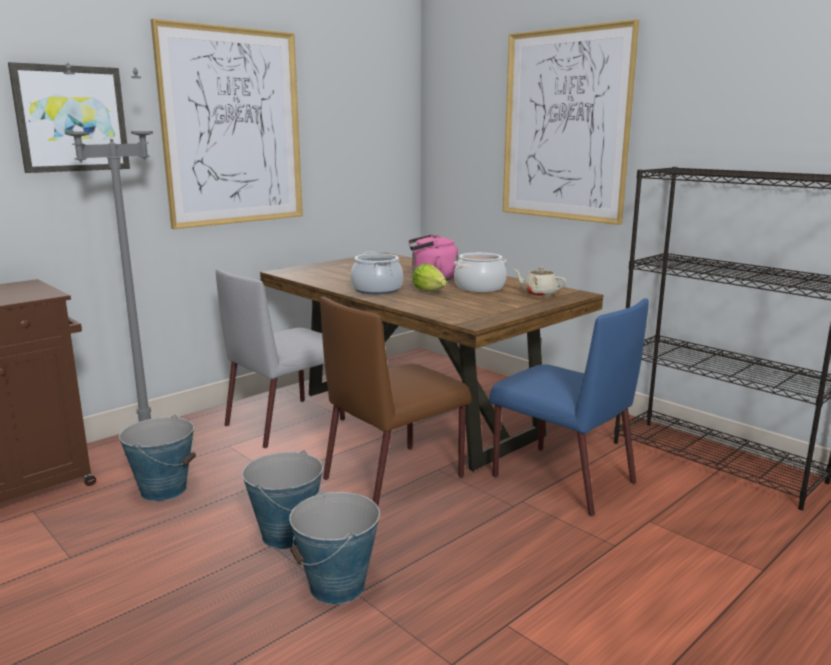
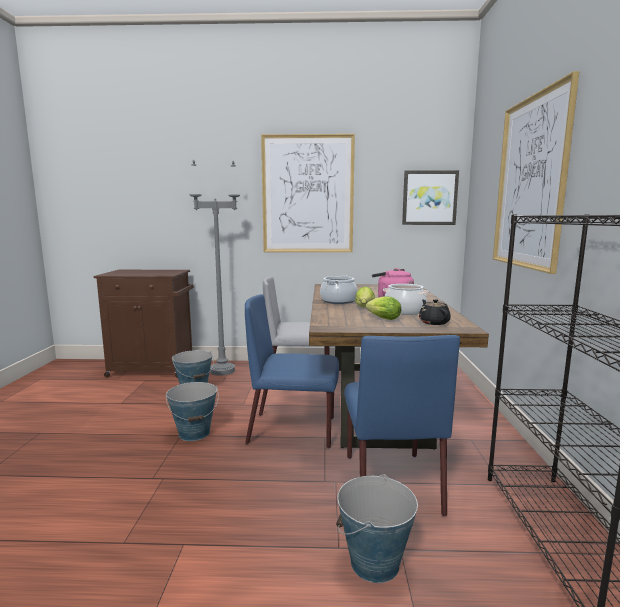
camera: 45 degrees right, 5 degrees down
(71, 119) = (215, 190): picture -> picture (429, 198)
(337, 586) = (163, 469): bucket -> bucket (374, 563)
(395, 477) = (294, 430): brown chair -> blue chair
(487, 300) = (382, 318): none -> lettuce
(538, 294) = (433, 322): beige teapot -> black teapot

